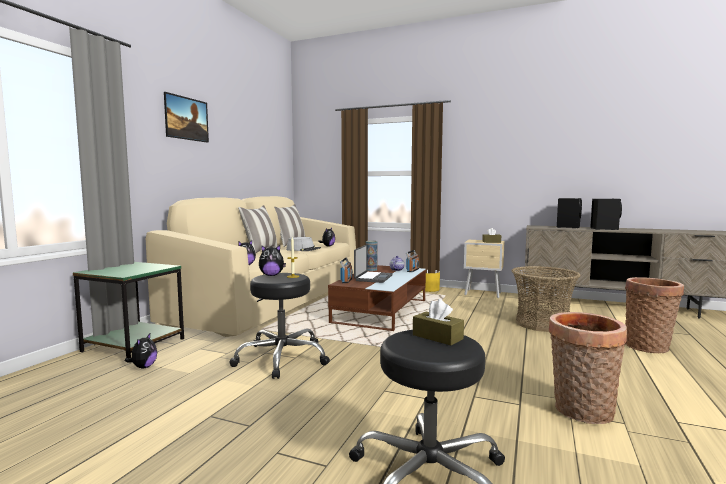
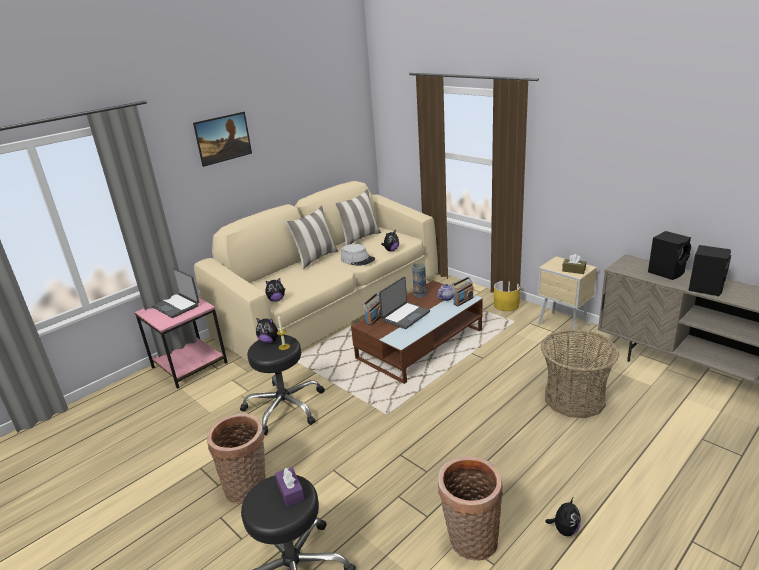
camera: 25 degrees right, 20 degrees up
(130, 267) = (176, 306): none -> laptop
(134, 344) = (189, 364): green side table -> pink side table
(143, 367) = (184, 397): plush toy -> plush toy (564, 530)
(437, 337) = (290, 491): brown tissue box -> purple tissue box
(648, 346) = (656, 465): basket -> basket (248, 488)

